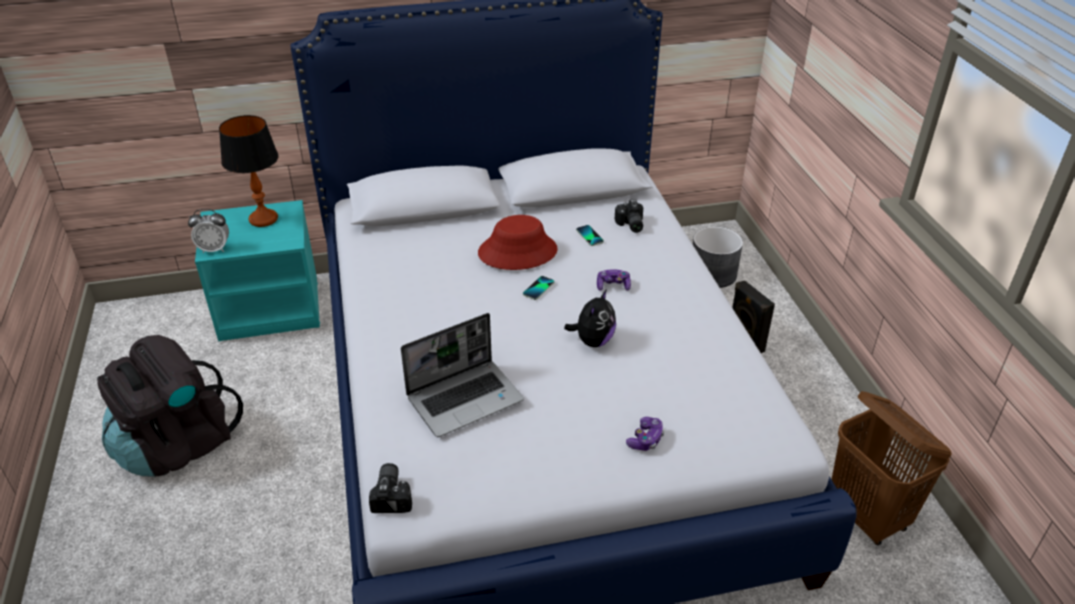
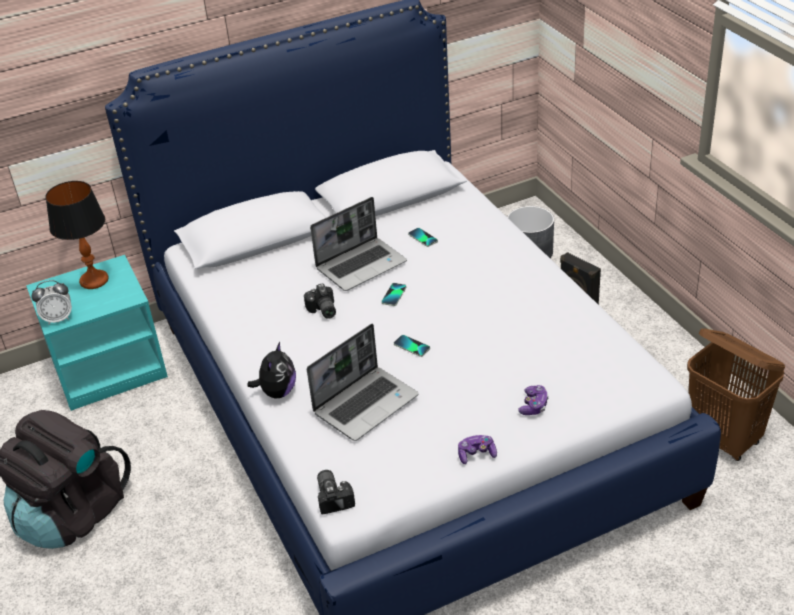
camera: 10 degrees left, 0 degrees up
(517, 252) = (361, 265): red hat -> laptop
(537, 346) = (411, 346): none -> phone
(593, 341) = (459, 332): plush toy -> plush toy (277, 392)
(613, 286) = (460, 279): game controller -> game controller (476, 454)
(629, 225) = (456, 221): camera -> camera (322, 310)

